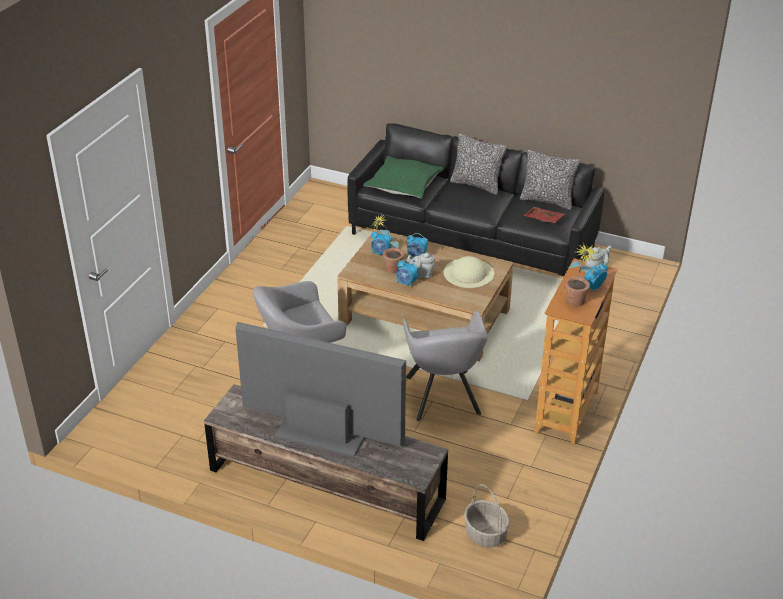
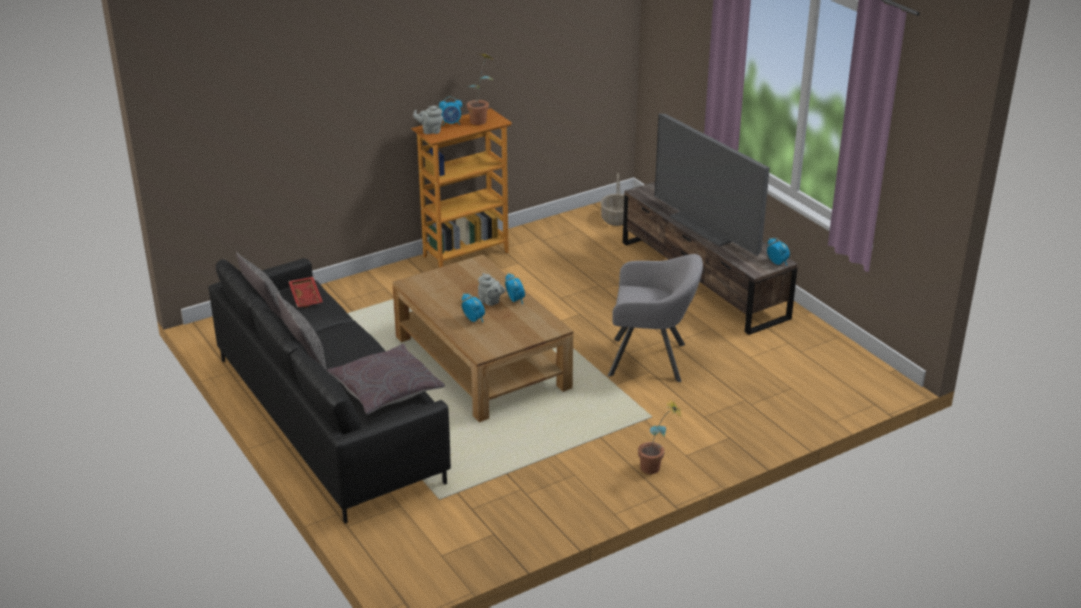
camera: 145 degrees left, 5 degrees down
(381, 253) = (504, 336): alarm clock -> alarm clock (777, 263)
(388, 269) = (516, 318): potted plant -> potted plant (656, 468)
(403, 184) = (386, 389): green pillow -> grey pillow
(443, 398) = (548, 296): grey armchair -> none
(468, 273) = (446, 287): beige hat -> none

